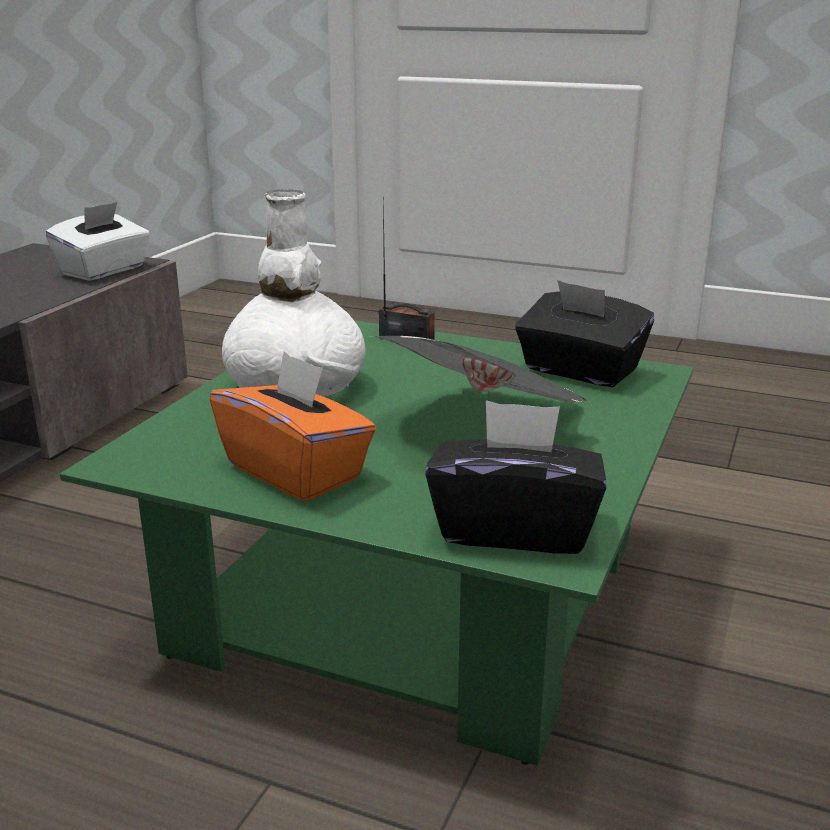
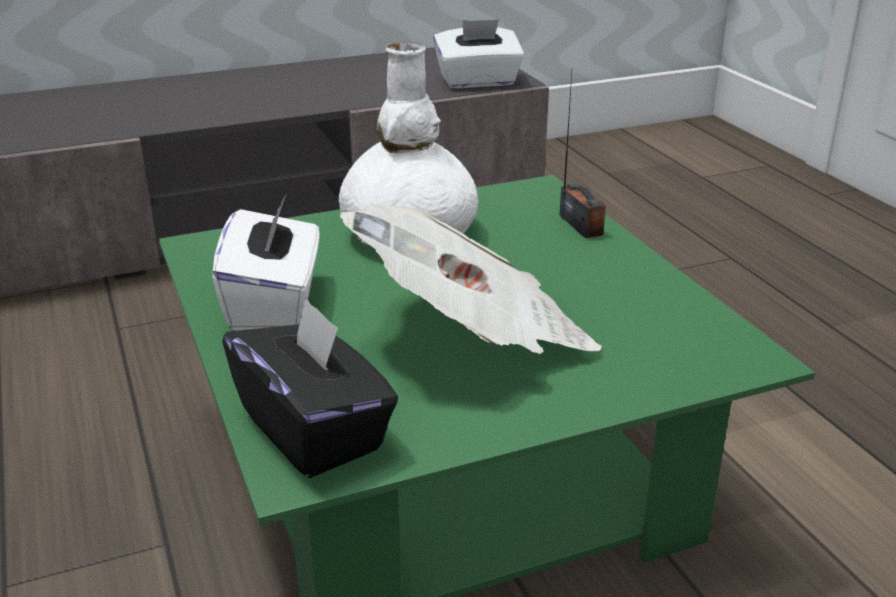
camera: 45 degrees right, 5 degrees up
(296, 471) = (274, 304): orange tissue box -> white tissue box
(579, 371) = (673, 322): black tissue box -> none

